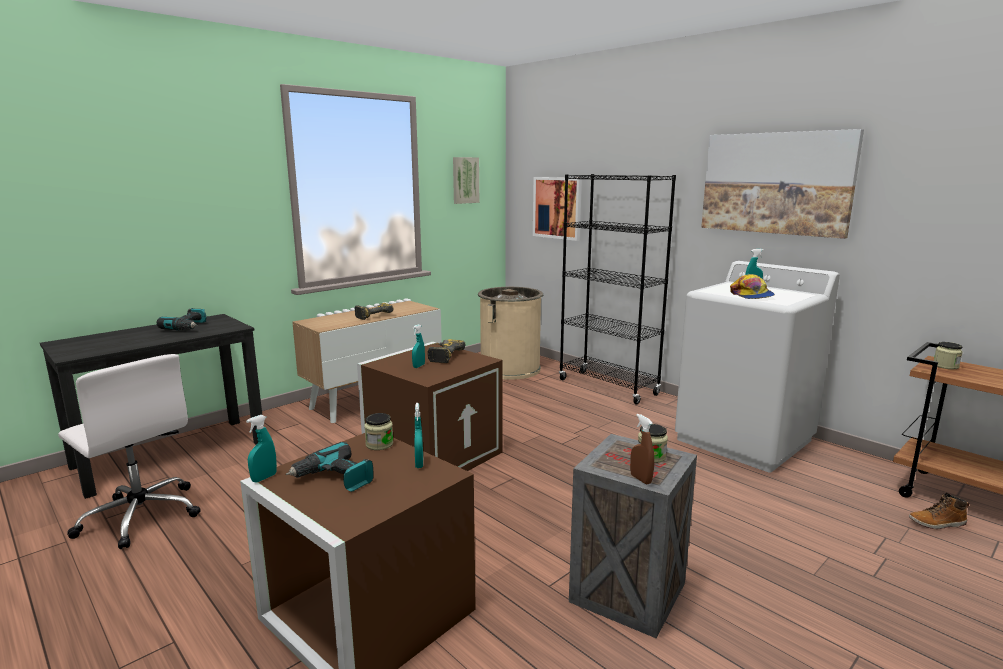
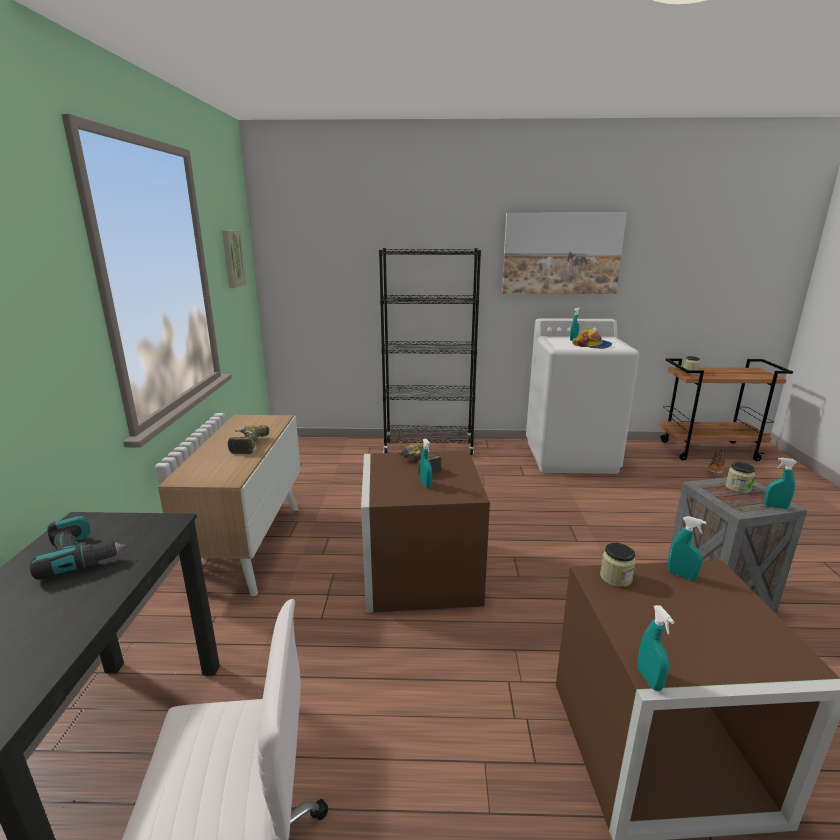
camera: 45 degrees left, 5 degrees up
(334, 479) = (685, 633): power drill -> none
(510, 369) = (324, 459): beige trash can -> none
(557, 208) = (335, 284): picture -> none
(640, 479) = (775, 507): brown spray bottle -> turquoise spray bottle

